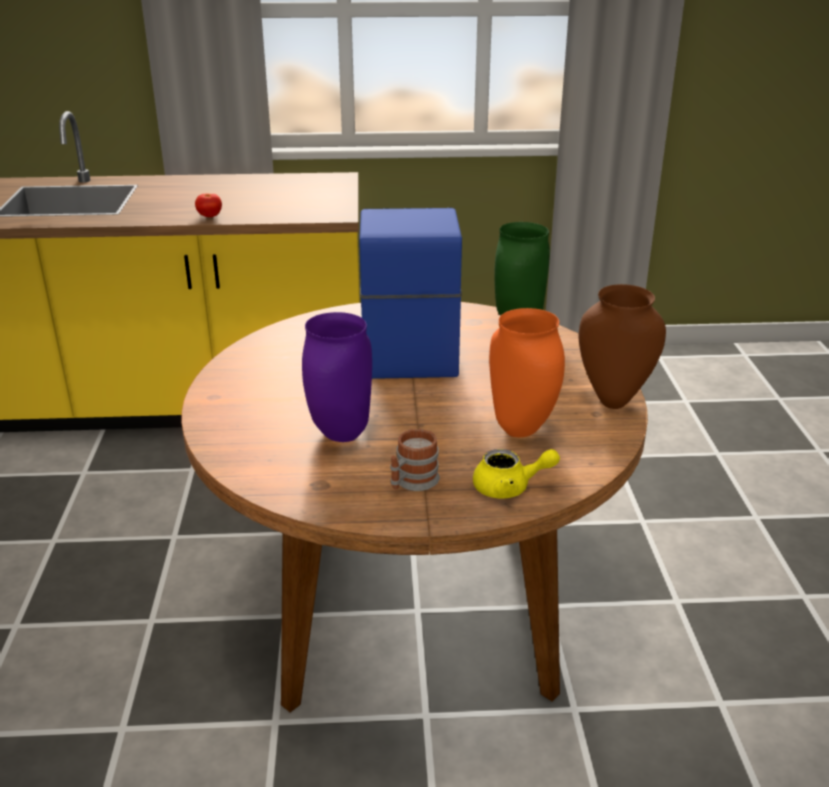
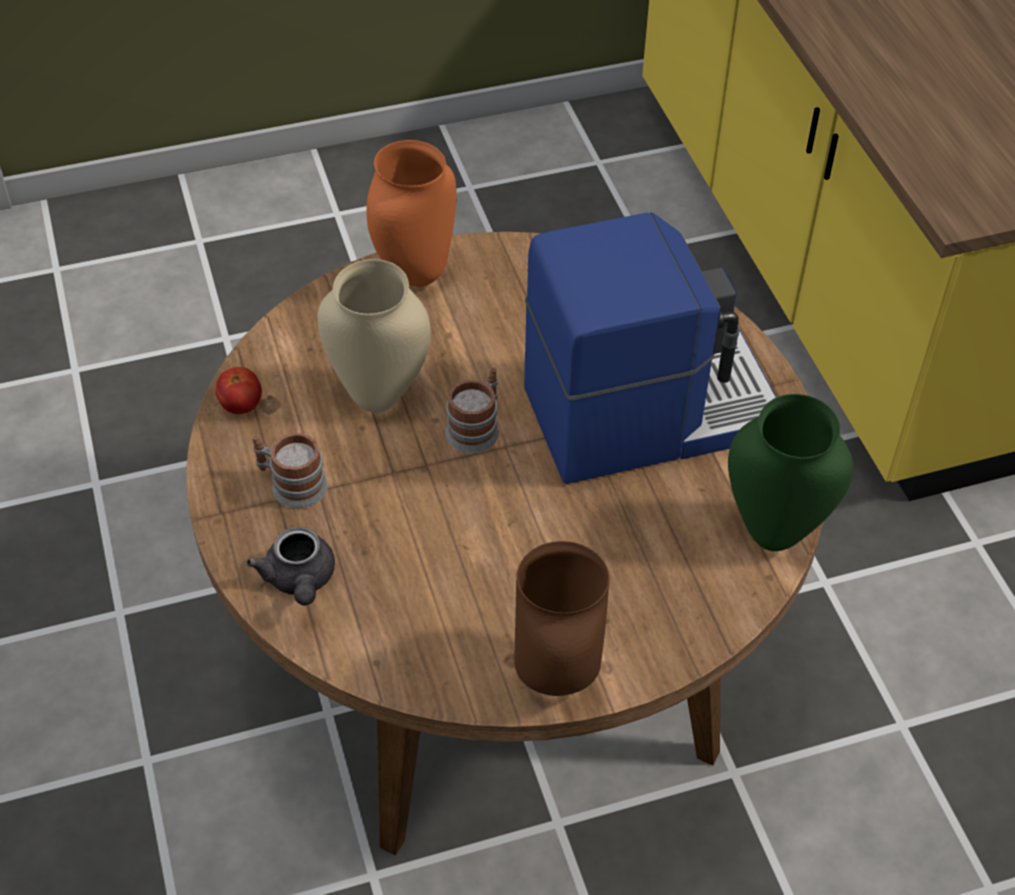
camera: 75 degrees right, 20 degrees up
(210, 216) = (867, 84): tomato -> tomato (241, 405)
(342, 435) = (378, 398): purple vase -> beige vase
(391, 400) = (477, 427): none -> mug
(509, 487) = (299, 581): yellow teapot -> grey teapot
(520, 430) = (440, 574): orange vase -> orange vase (414, 273)

